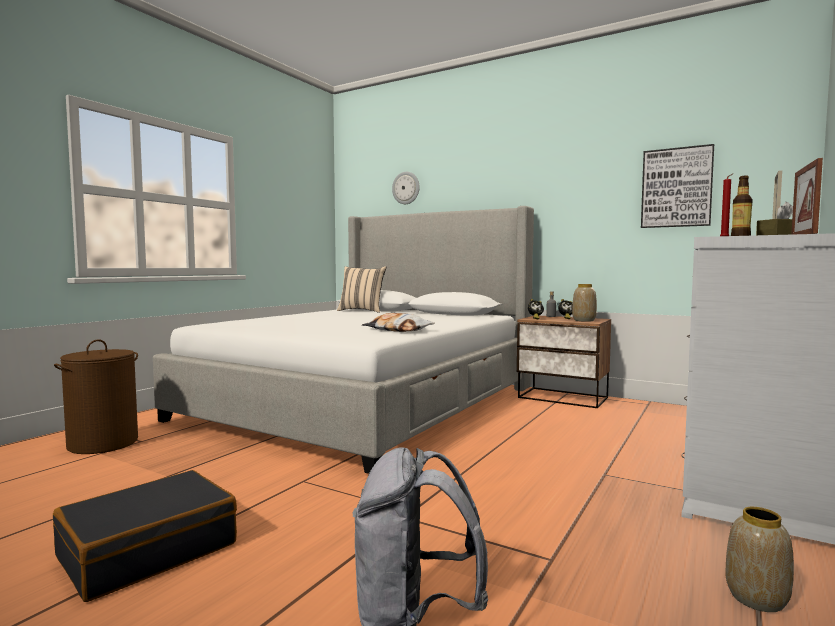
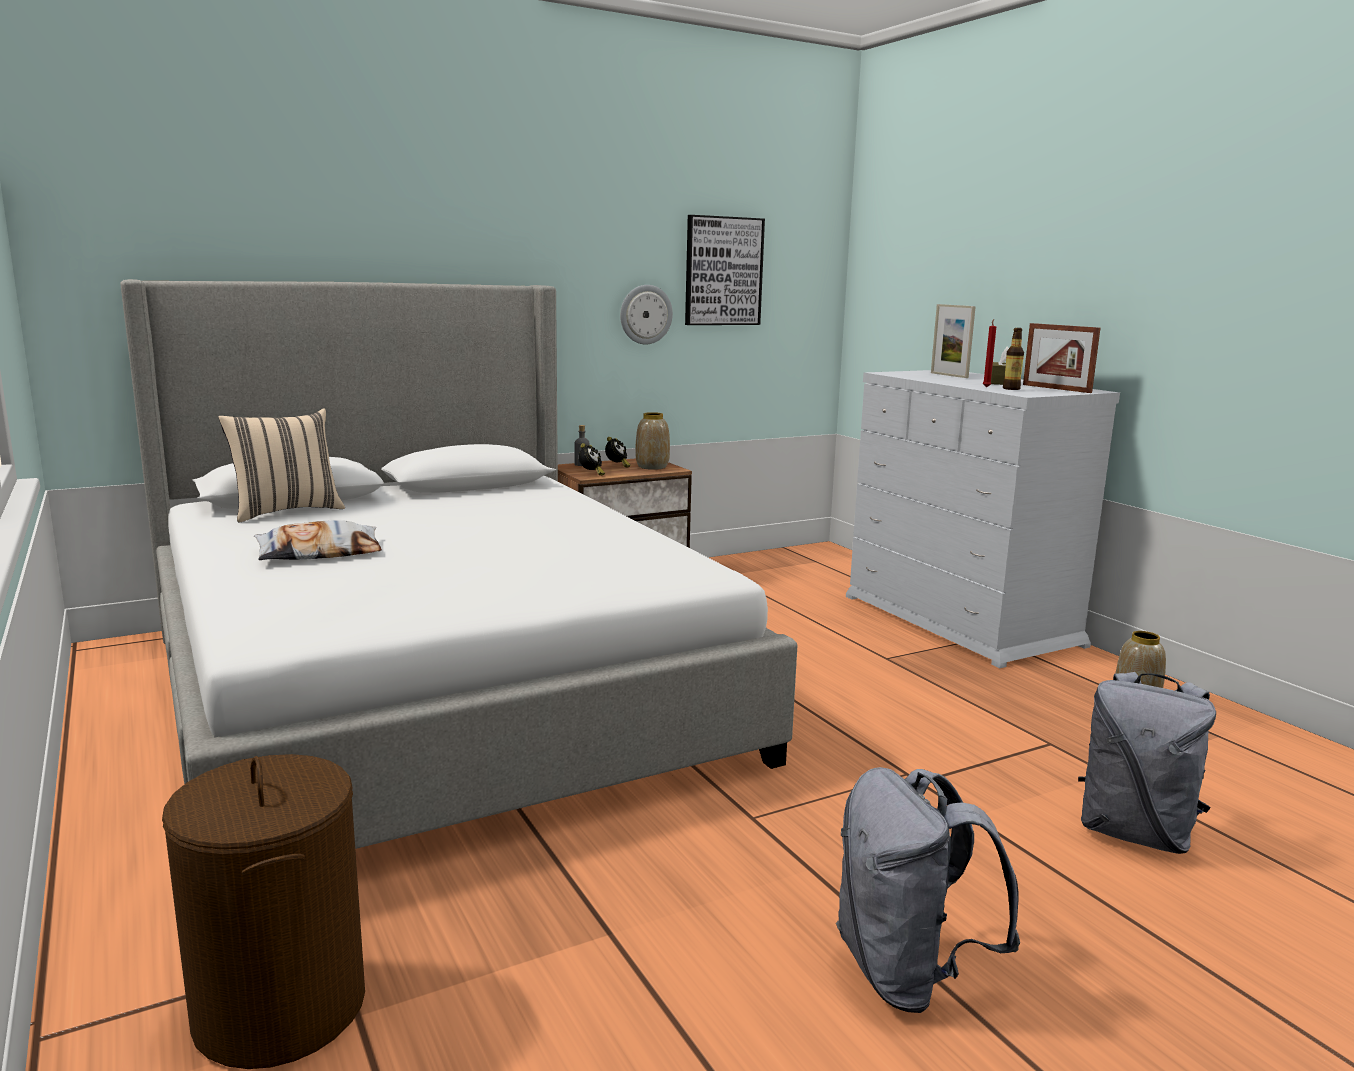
camera: 60 degrees left, 10 degrees up
(148, 550) = (907, 974): black suitcase -> grey backpack
(398, 330) = (626, 545): pillow -> pillow (319, 553)
(406, 188) = (255, 218): wall clock -> wall clock (645, 314)

